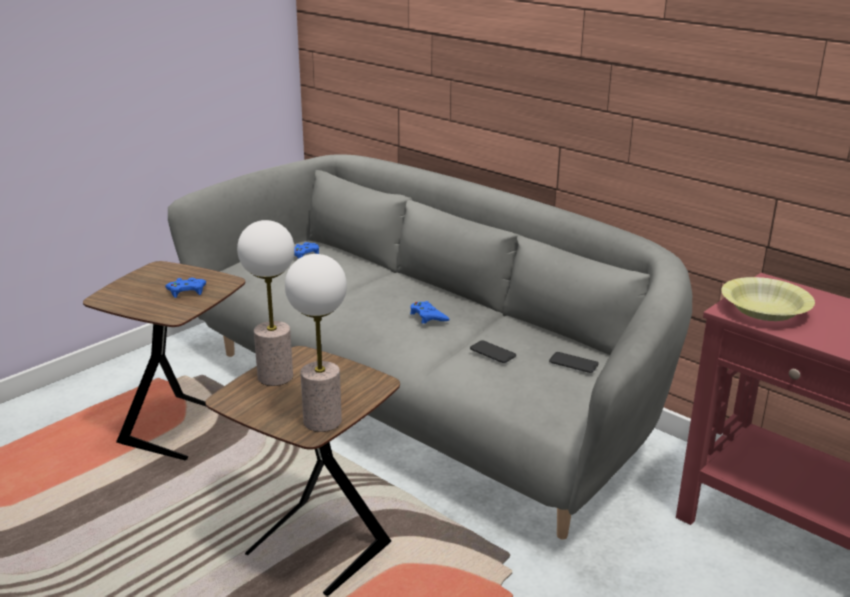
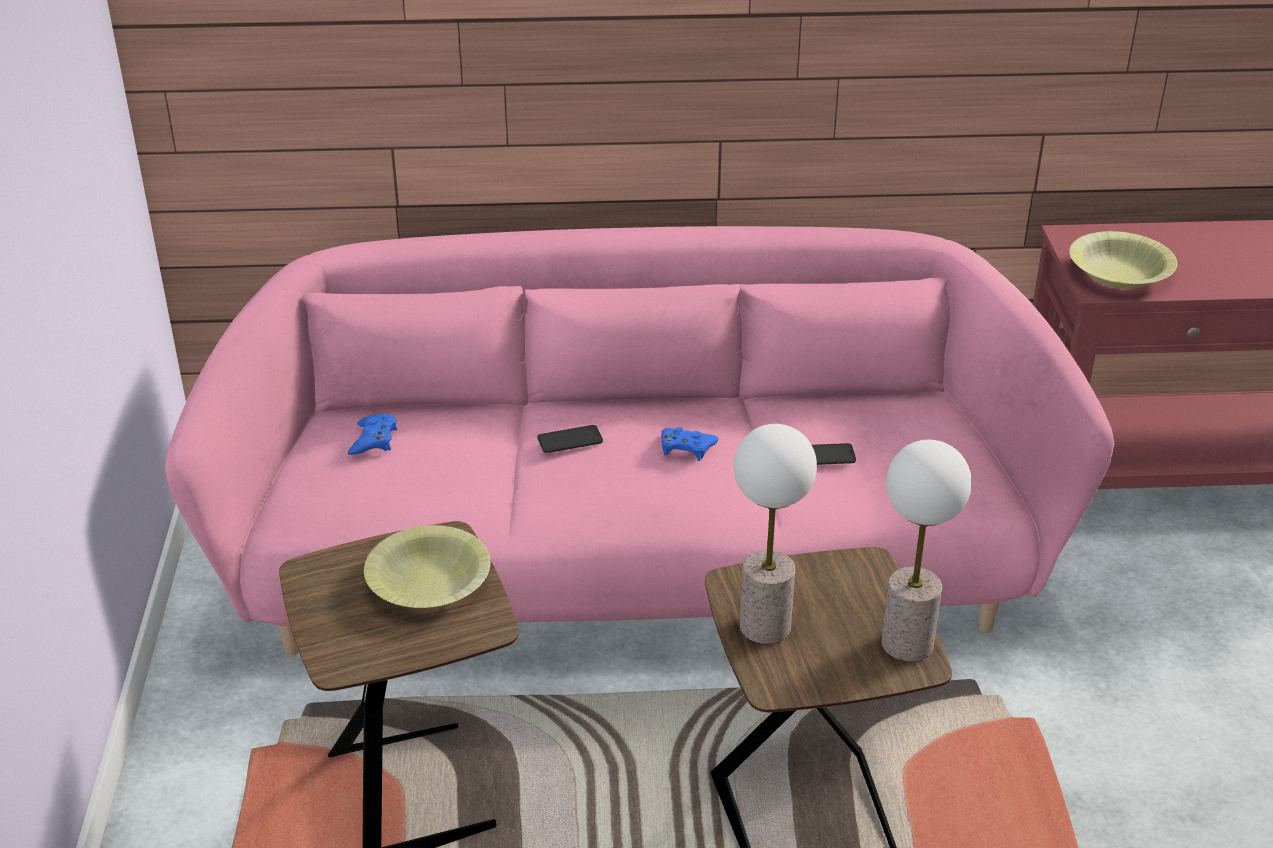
camera: 45 degrees left, 10 degrees up
(187, 291) = (429, 584): blue game controller -> yellow bowl
(422, 402) = (636, 566): grey sofa -> pink sofa
(573, 363) = (914, 422): phone -> phone (570, 440)

